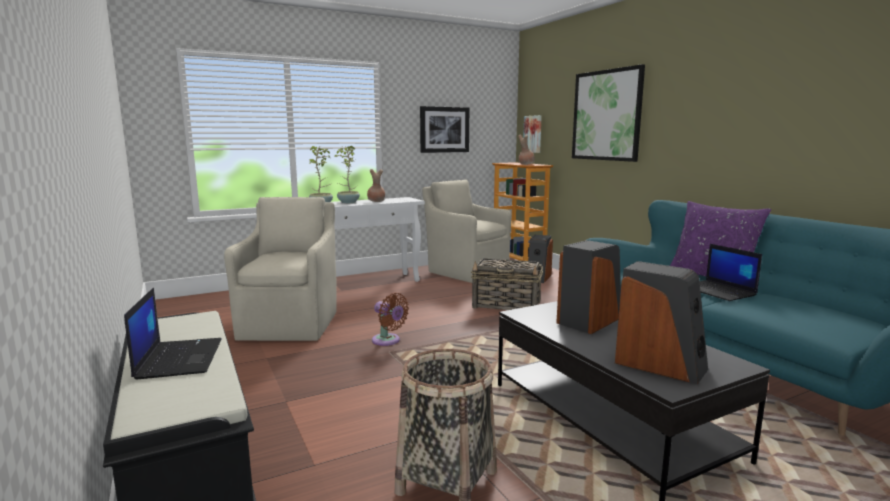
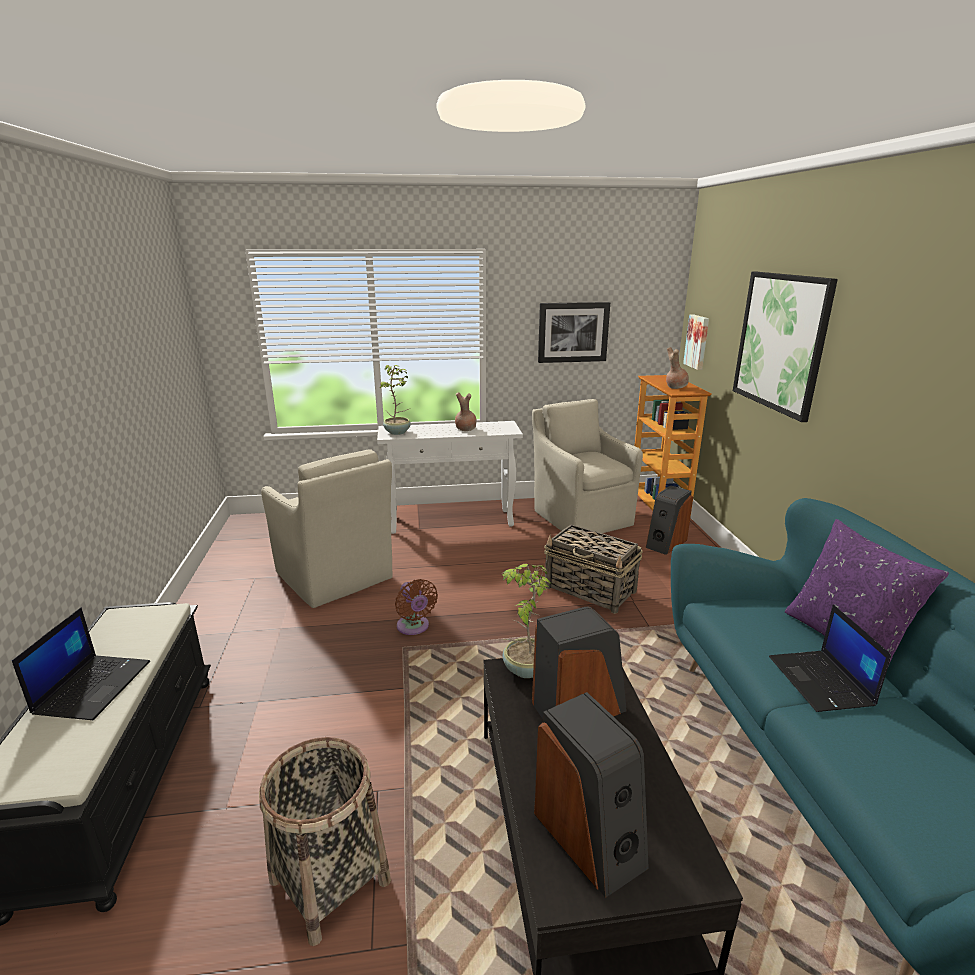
camera: 20 degrees right, 10 degrees up
(291, 324) = (335, 577): beige armchair -> beige armchair turned 120 degrees clockwise
(348, 202) = (431, 429): potted plant -> potted plant (525, 669)

